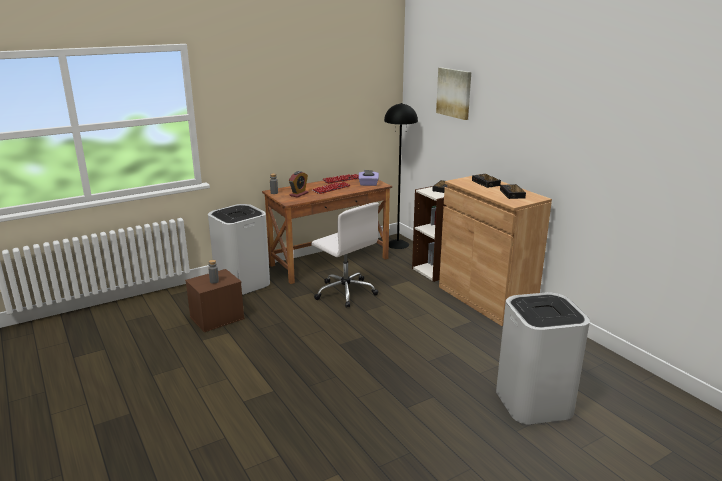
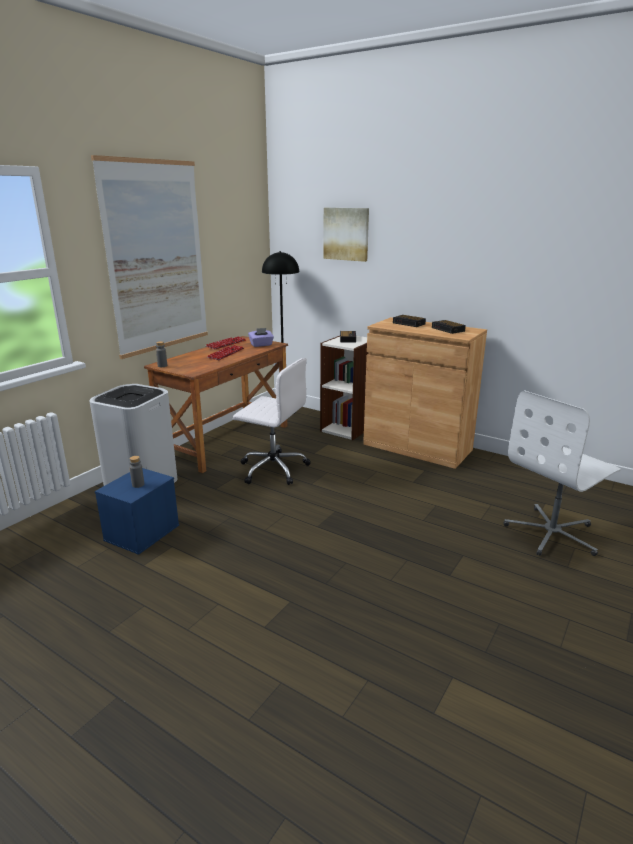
camera: 25 degrees left, 0 degrees up
(216, 318) = (142, 533): brown storage box -> blue storage box
(281, 107) = (156, 258): none -> picture
(299, 194) = (195, 363): alarm clock -> none
(533, 402) = (552, 533): white trash can -> white office chair

